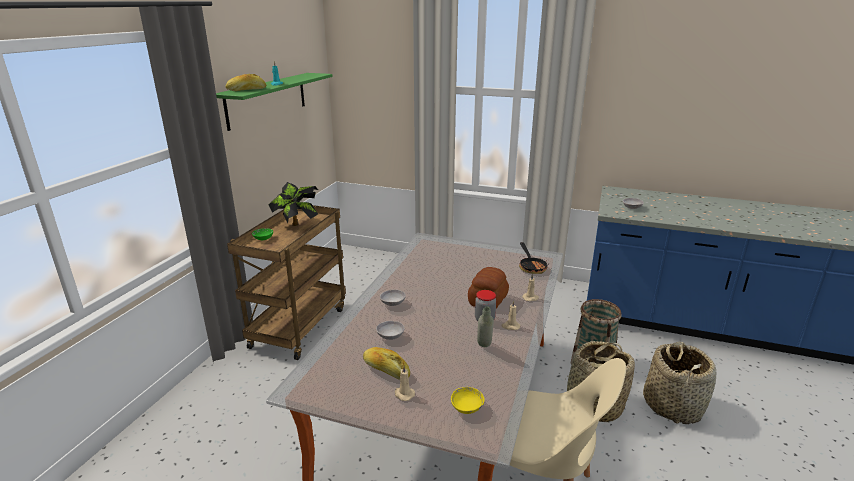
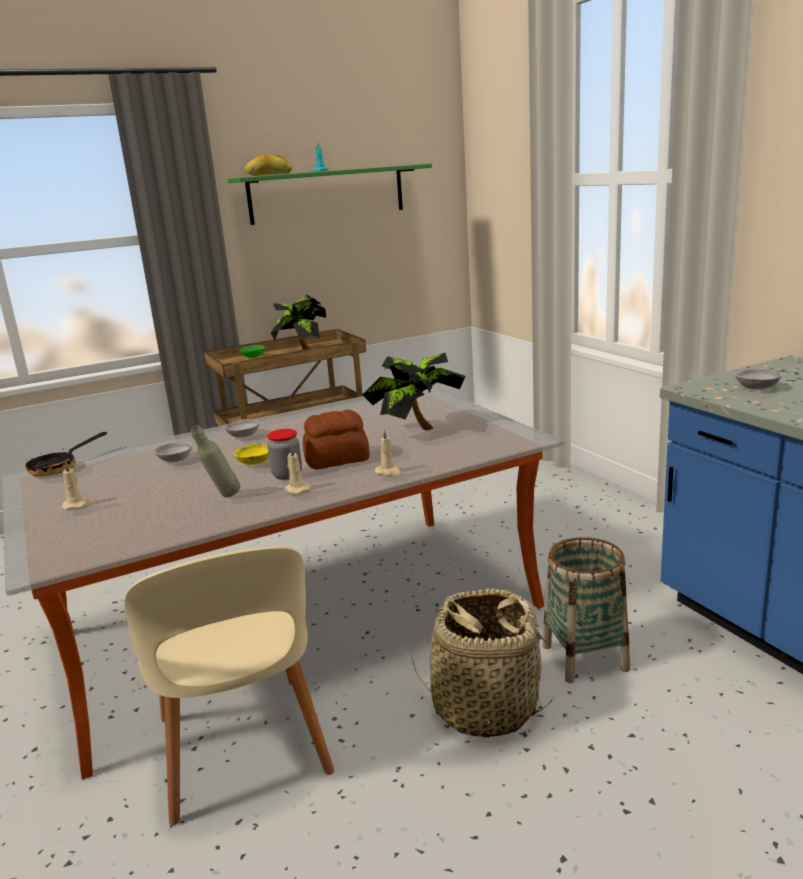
camera: 45 degrees right, 5 degrees down
(386, 370) = (110, 482): bread -> none
(467, 408) = (87, 535): yellow bowl -> yellow bowl (255, 462)
(485, 267) = (416, 430): none -> potted plant
(531, 266) = (476, 443): frying pan -> frying pan (60, 467)
(673, 405) = (617, 777): basket -> none

